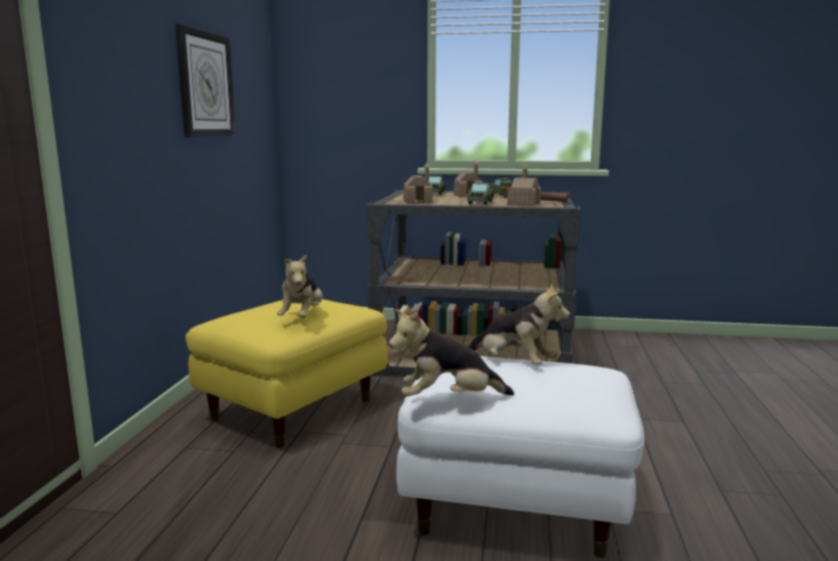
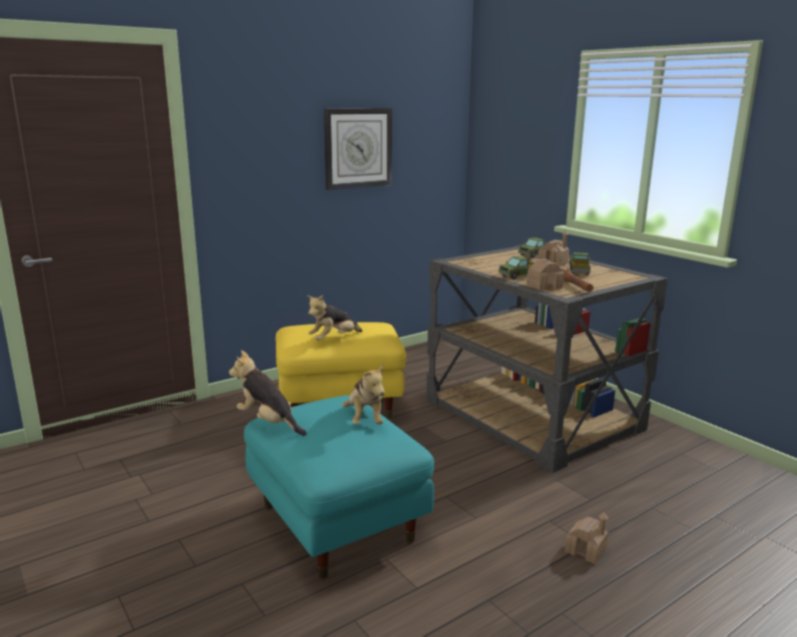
camera: 45 degrees right, 5 degrees up
(417, 201) = (477, 264): toy house -> toy house (586, 550)
(517, 507) = (338, 525): white ottoman -> turquoise ottoman

